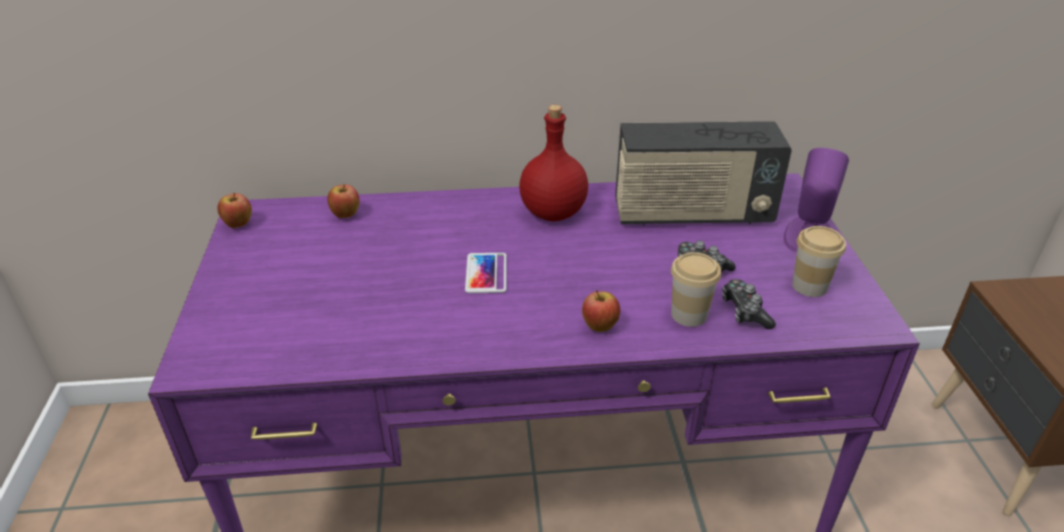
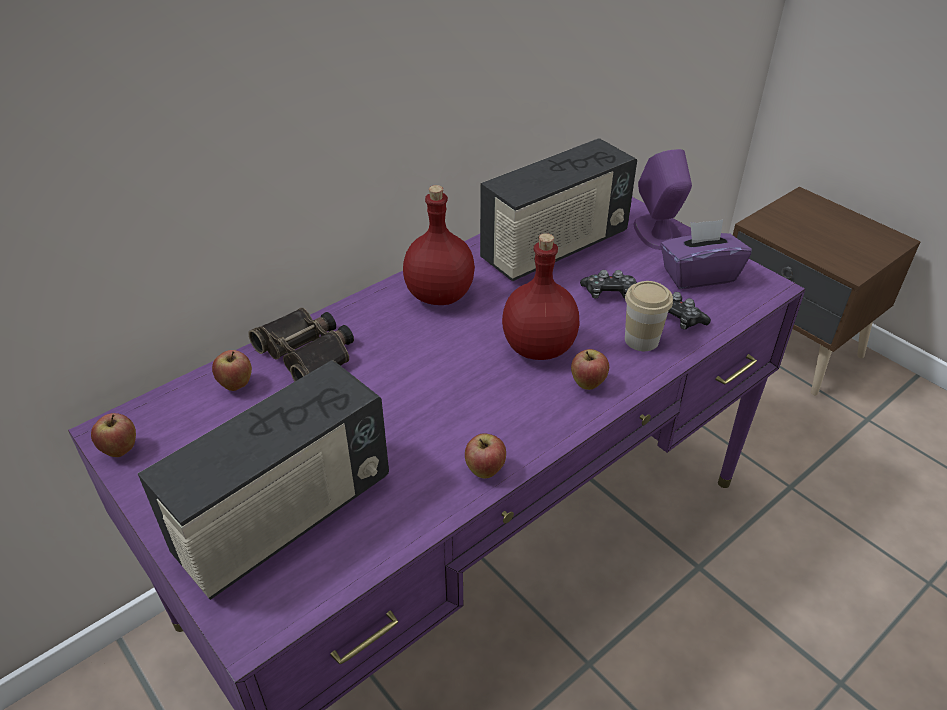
camera: 35 degrees left, 5 degrees up
(282, 312) = (285, 518): none -> radio
(414, 214) = (308, 353): none -> binoculars
(445, 349) = (485, 471): none -> apple
(486, 273) = (442, 381): phone -> none
(590, 282) = (539, 346): none -> red bottle
(809, 286) = (698, 275): cup -> purple tissue box

